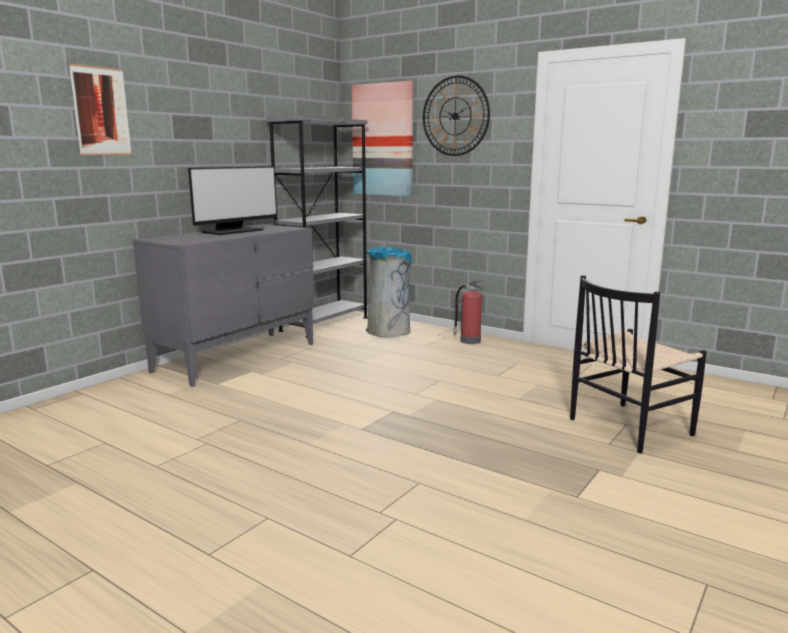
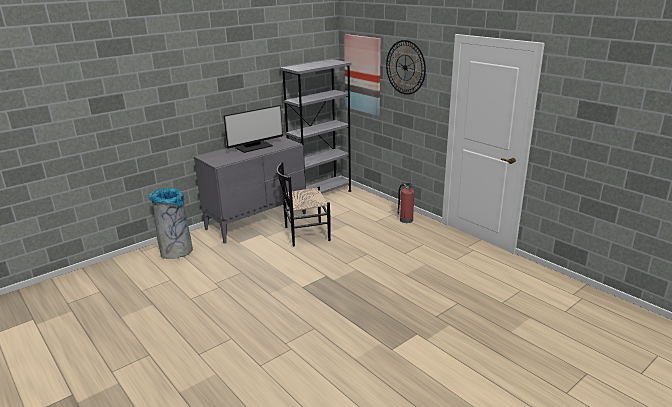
camera: 15 degrees right, 10 degrees up
(101, 111) = (173, 85): picture -> none
(389, 332) = (357, 207): grey trash can -> grey trash can (176, 251)
(626, 428) = (455, 306): black chair -> black chair (304, 234)

